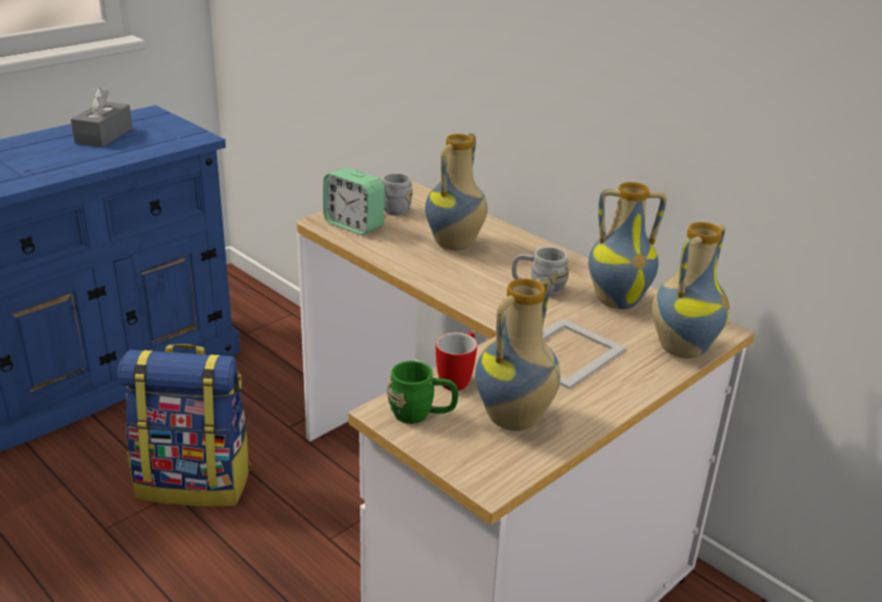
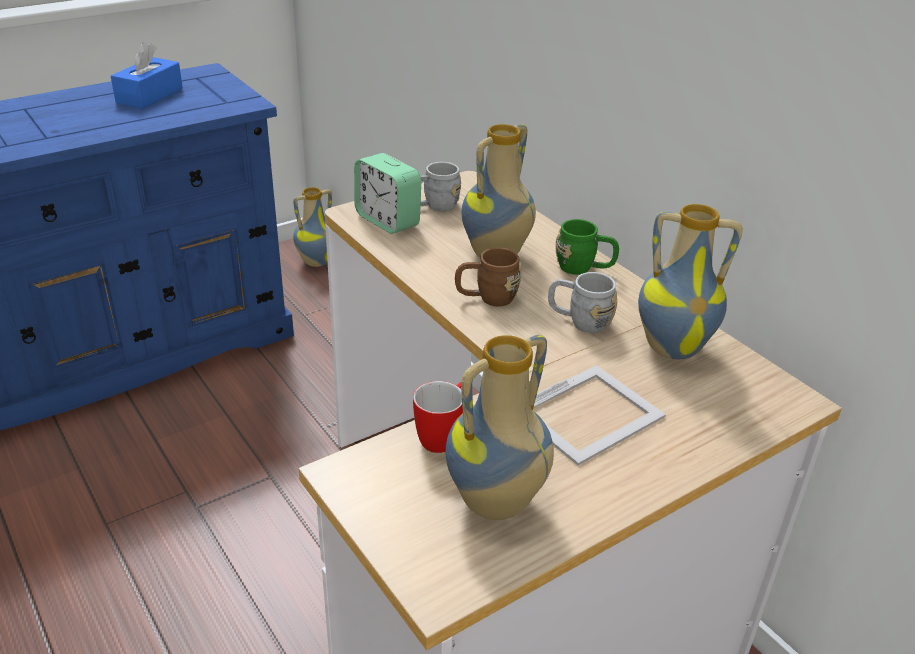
camera: 10 degrees right, 5 degrees up
(104, 135) = (149, 95): grey tissue box -> blue tissue box
(195, 482) = (210, 481): backpack -> none
(421, 414) = (384, 481): green mug -> green mug (584, 268)
(458, 277) = (487, 298): none -> brown mug
(680, 348) = (737, 422): vase -> vase (316, 261)

